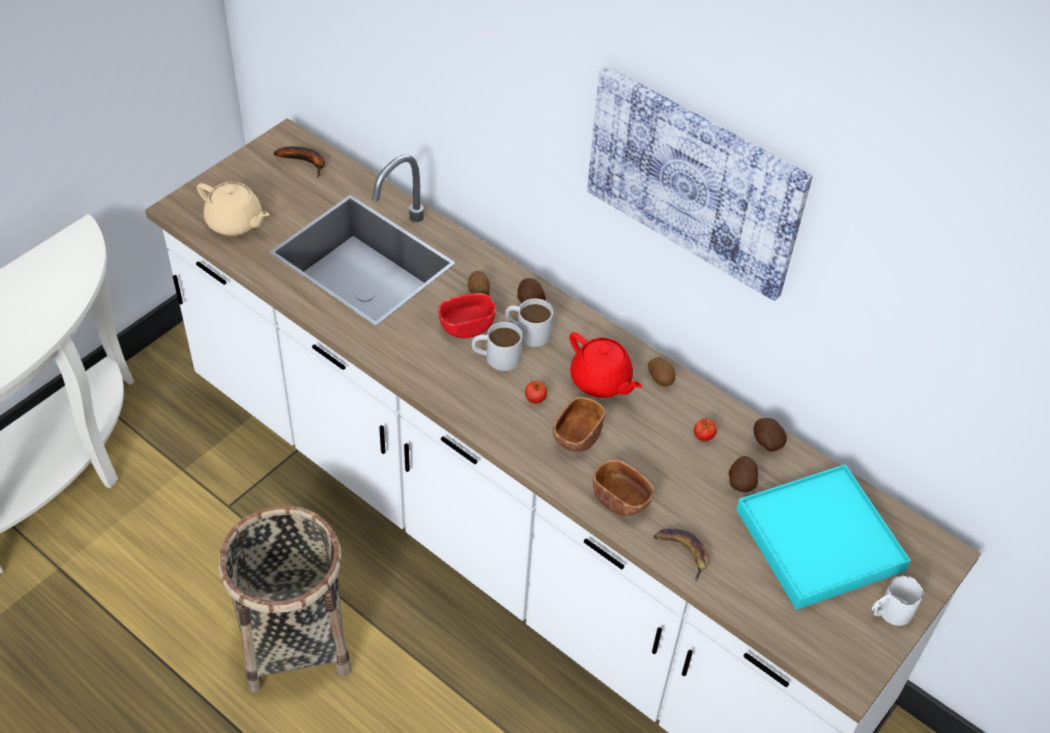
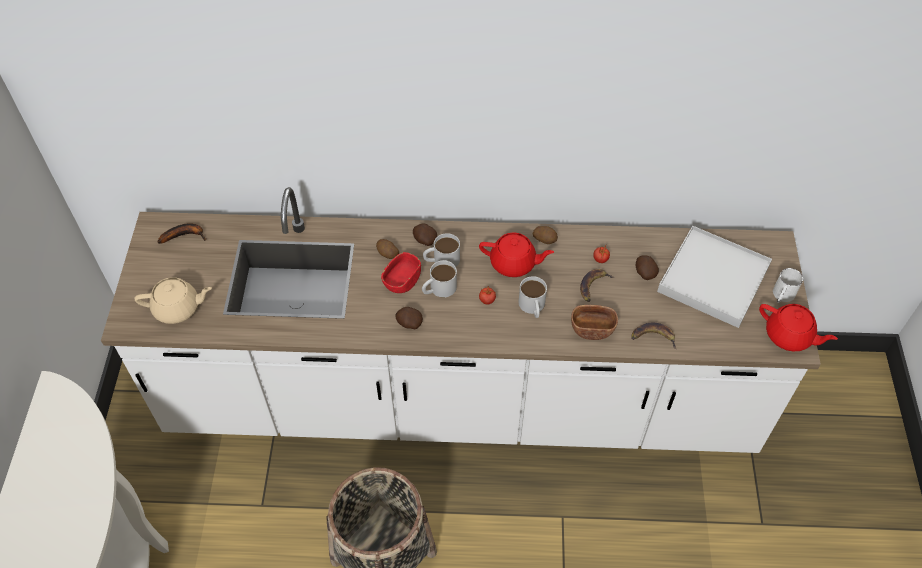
camera: 35 degrees left, 5 degrees up
(577, 436) = (532, 307): brown bowl -> white mug
(667, 458) = (593, 286): none -> banana
(694, 181) = (538, 99): picture -> none
(766, 442) = (635, 240): potato -> potato (409, 323)
(820, 540) = (713, 279): turquoise tray -> white tray
(852, 660) = (789, 336): none -> red teapot

